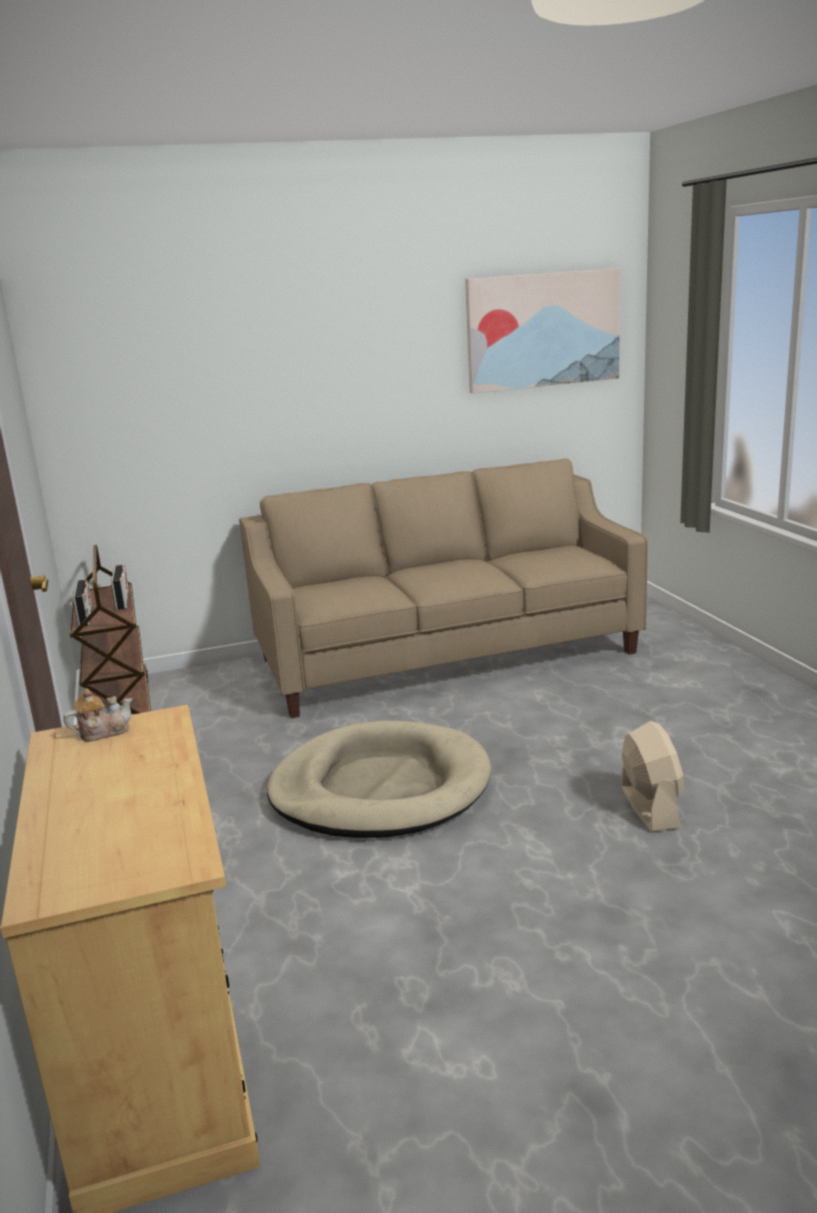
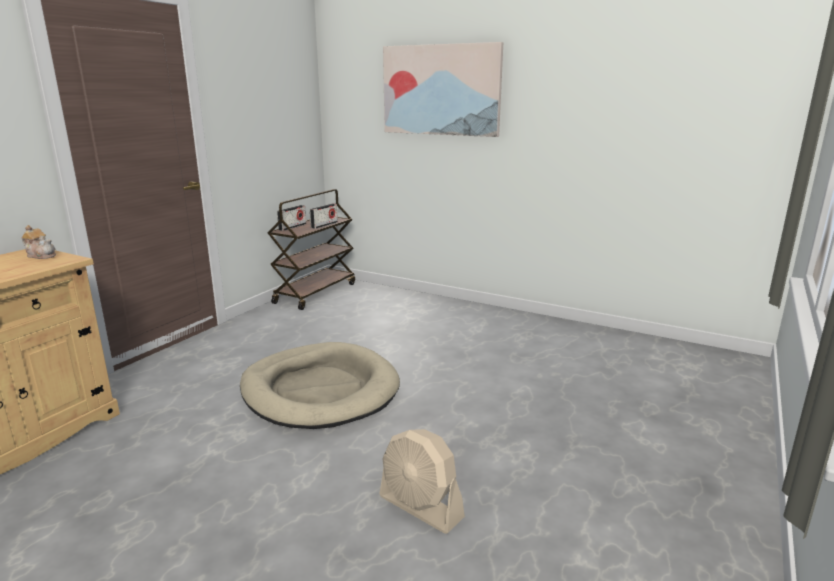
camera: 45 degrees right, 0 degrees up
(447, 656) = (519, 337): beige sofa -> none
(543, 330) = (700, 74): picture -> picture (441, 90)
(649, 806) = (421, 507): beige fan -> beige fan turned 90 degrees clockwise

